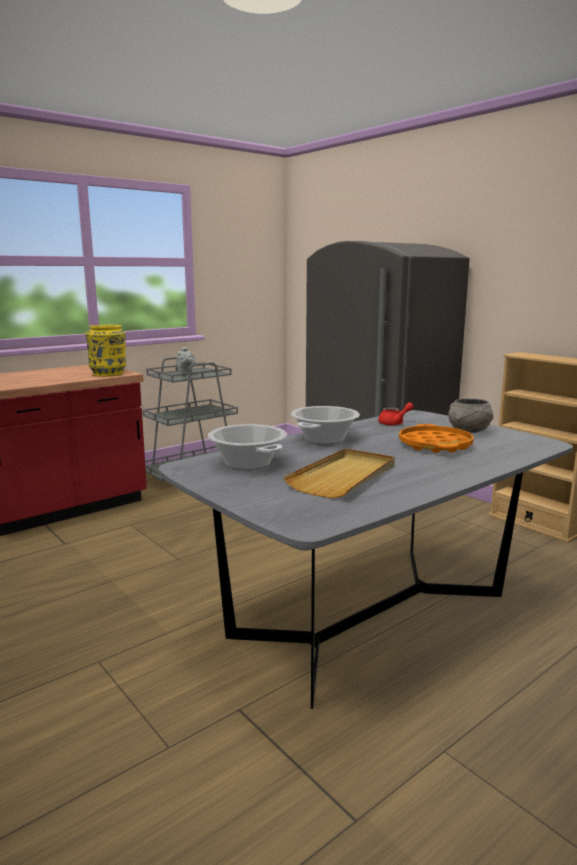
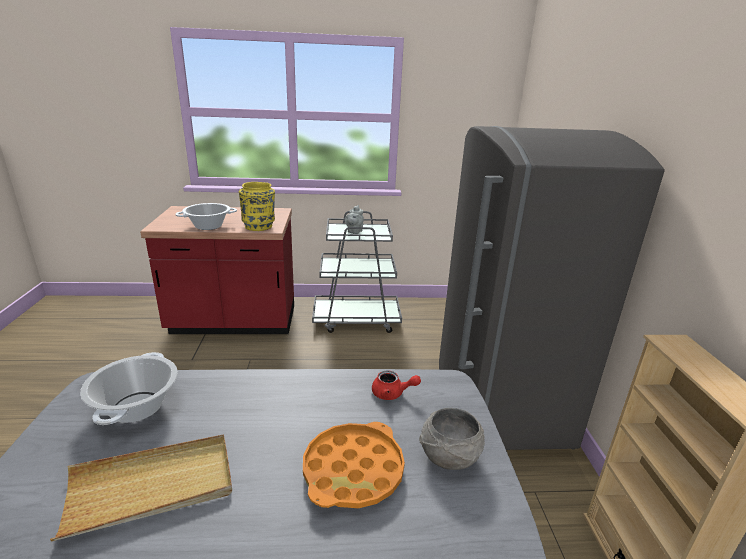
camera: 35 degrees right, 10 degrees up
(324, 439) = (270, 394): cooking pot -> cooking pot (208, 226)

